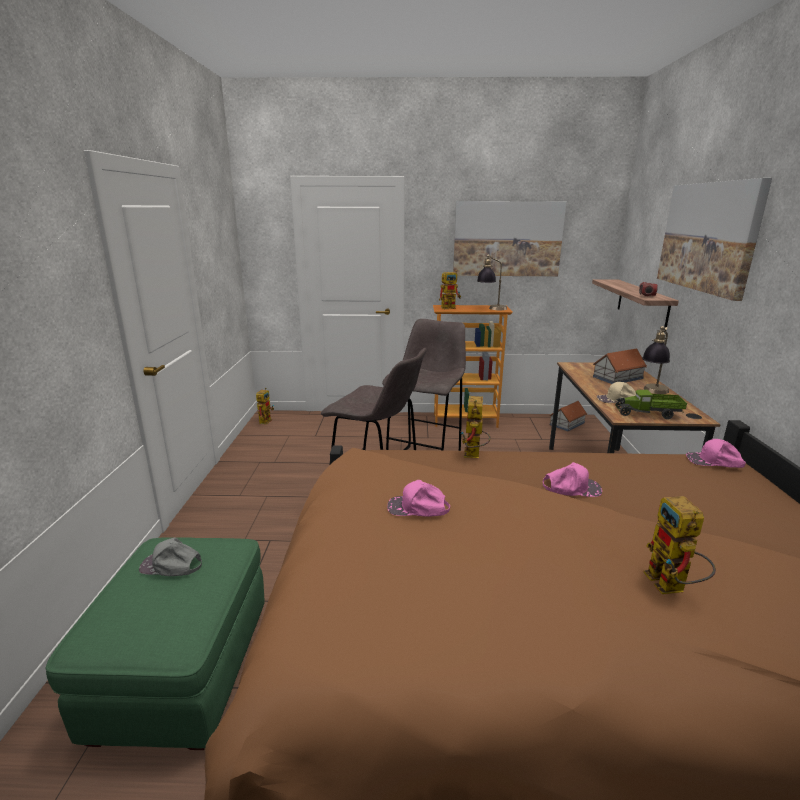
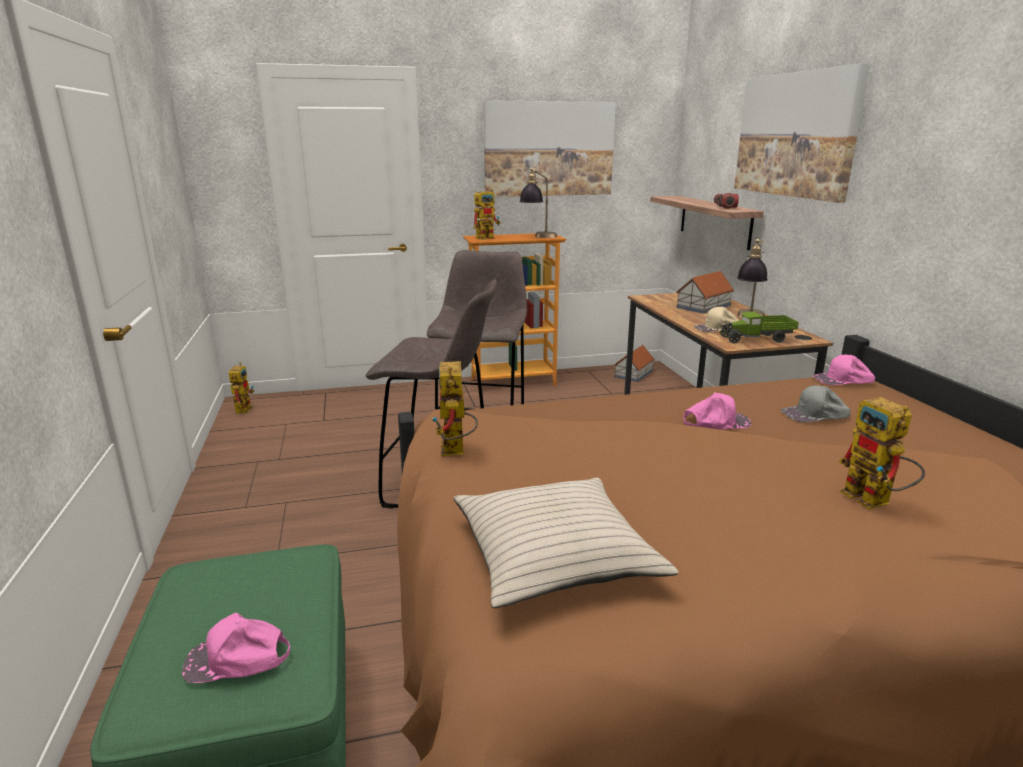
camera: 15 degrees left, 0 degrees up
(171, 565) = (229, 592): grey cap -> grey cap (815, 415)
(370, 586) = (554, 555): none -> beige pillow
(418, 508) = (559, 464): pink cap -> pink cap (237, 659)
(474, 455) = (588, 402): toy robot -> toy robot (456, 452)

